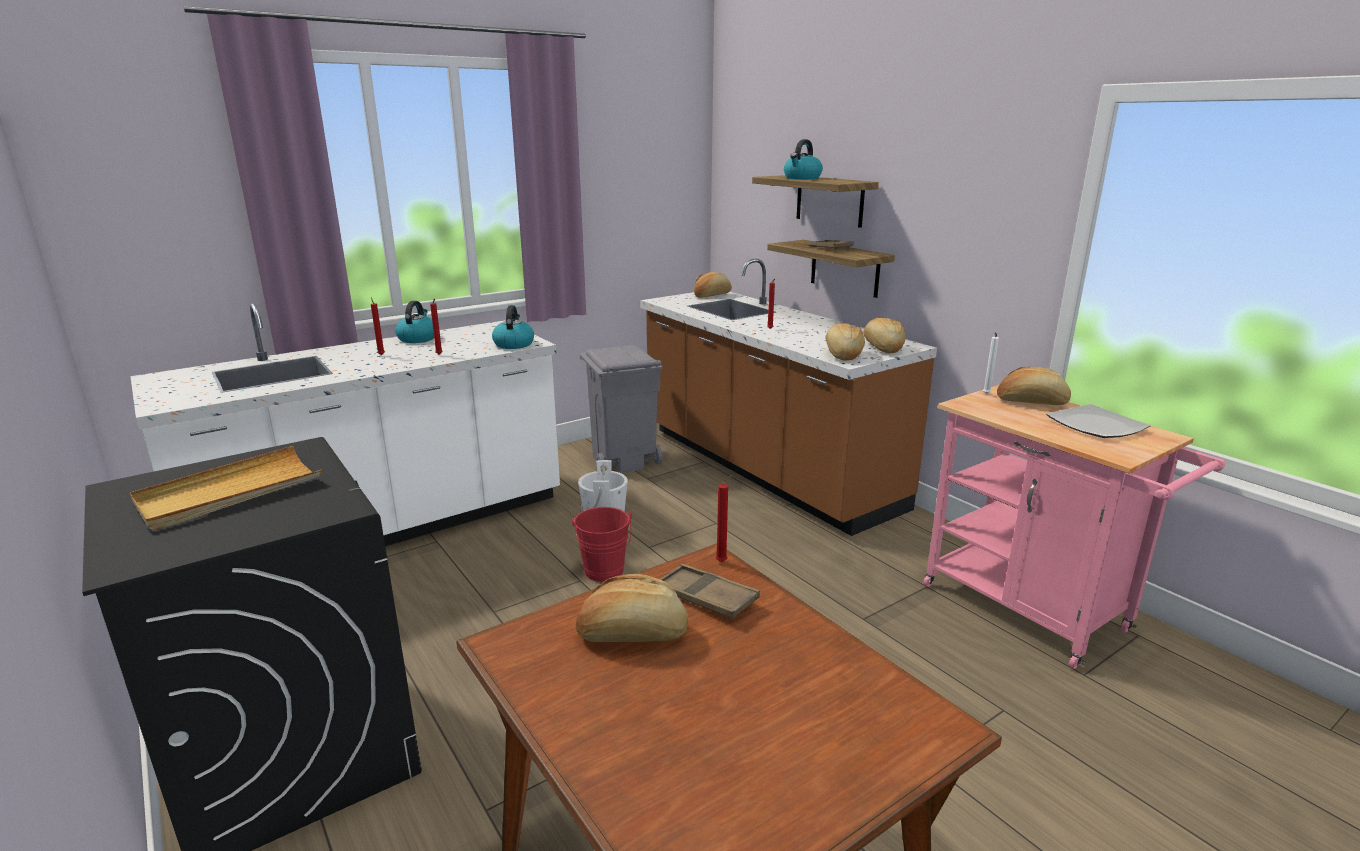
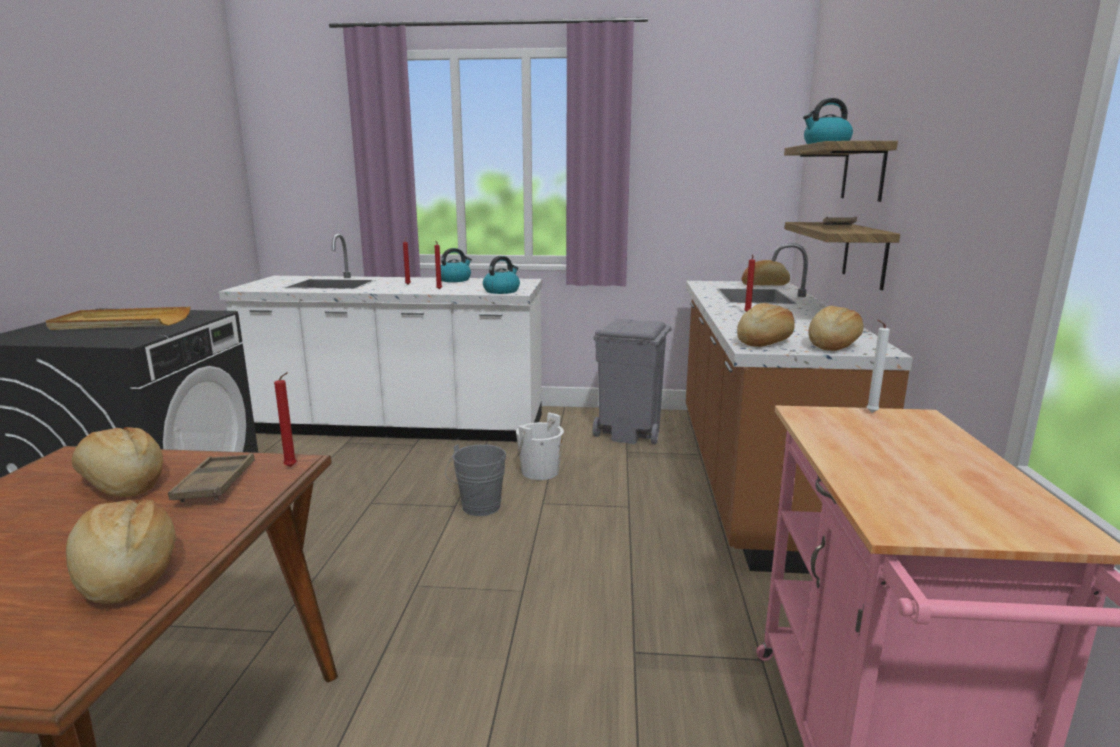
camera: 40 degrees right, 5 degrees down
(604, 573) = (478, 508): red bucket -> grey bucket
(1031, 402) = (920, 435): bread -> bread (125, 574)
(1096, 426) = (958, 484): plate -> none

